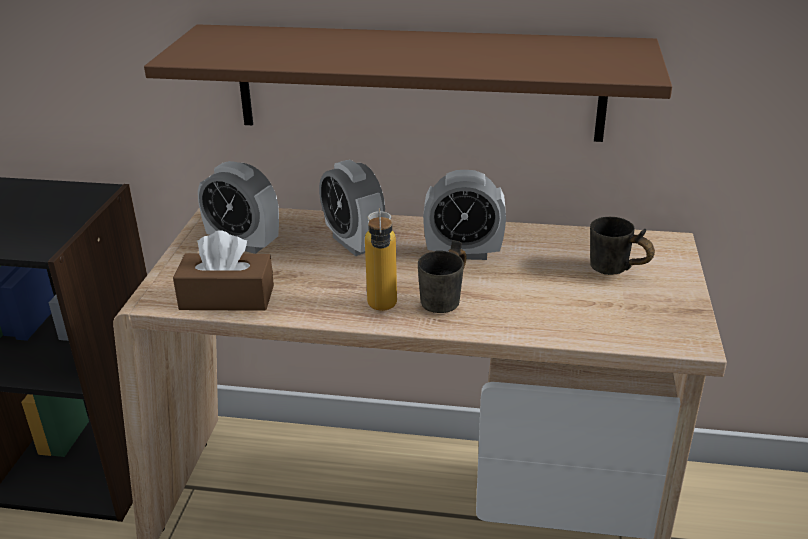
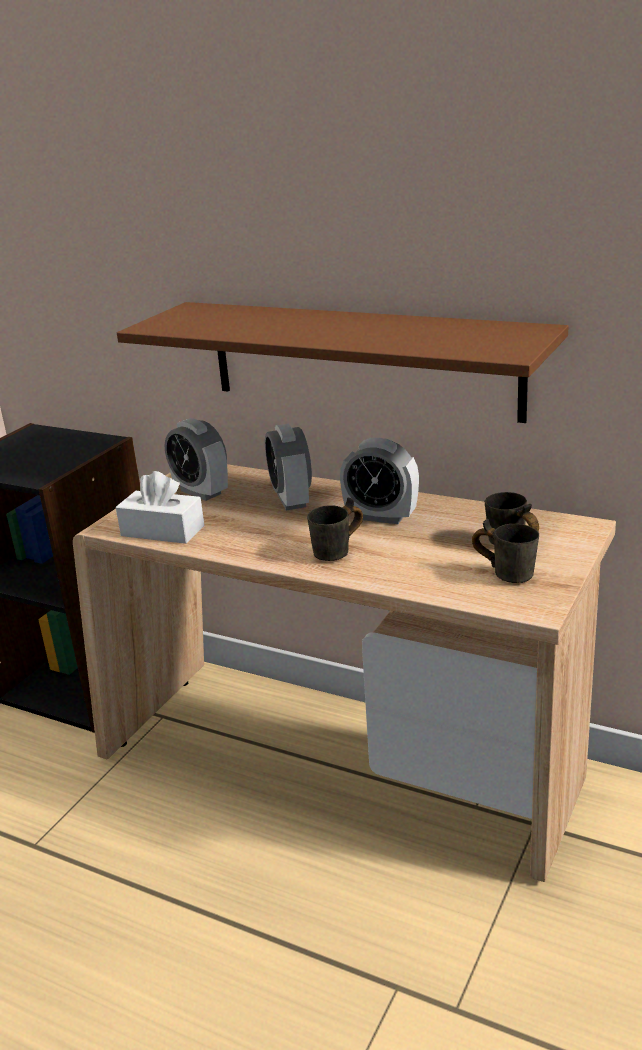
camera: 20 degrees right, 5 degrees down
(227, 297) = (162, 531): brown tissue box -> white tissue box
(382, 310) = (279, 554): bottle -> none
(633, 302) = (507, 572): none -> grey mug

